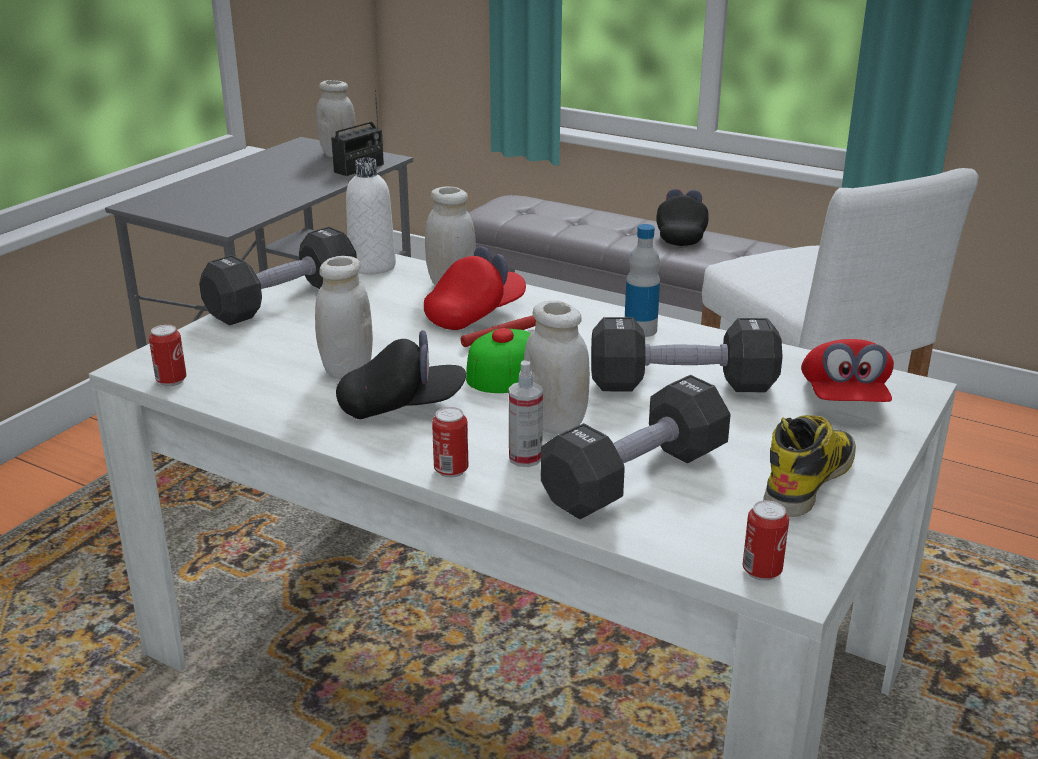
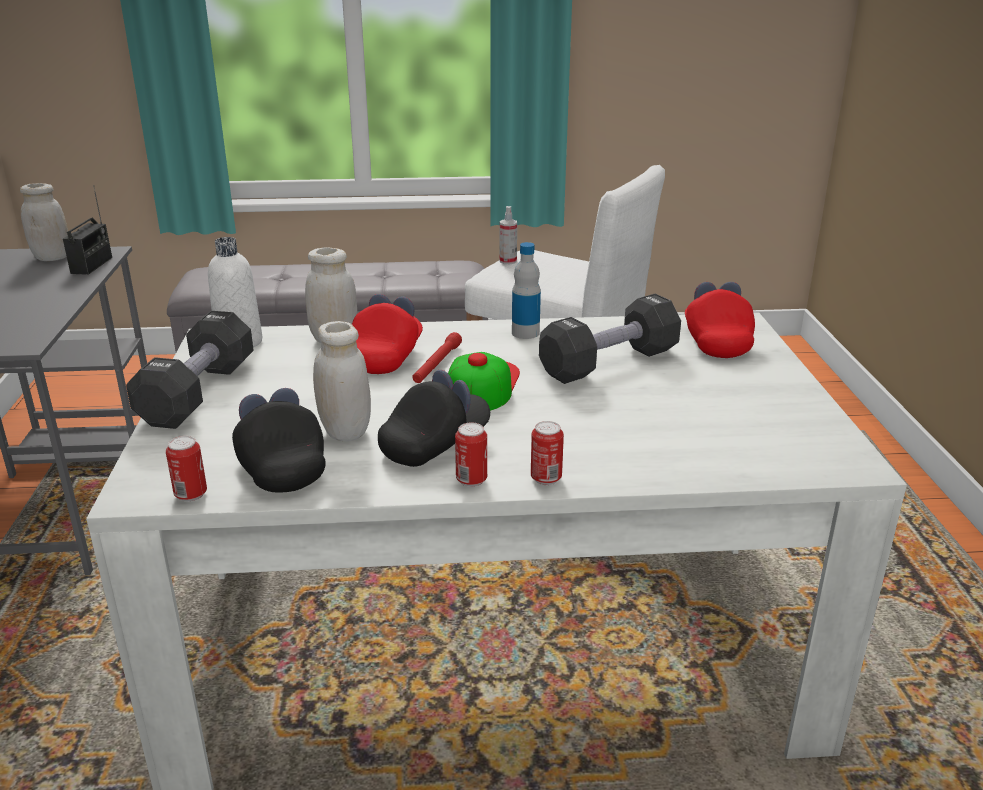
camera: 35 degrees left, 0 degrees up
(525, 458) = (583, 449): spray bottle -> spray bottle (508, 261)
(555, 424) = (567, 417): white jar -> none
(635, 477) = (673, 435): black dumbbell -> none
(681, 235) = (377, 269): black cap -> black cap (280, 465)
(762, 571) = (832, 466): can -> can (471, 480)
(809, 479) = (771, 398): boot -> none
(843, 399) = (716, 341): red cap -> red cap turned 150 degrees counterclockwise

